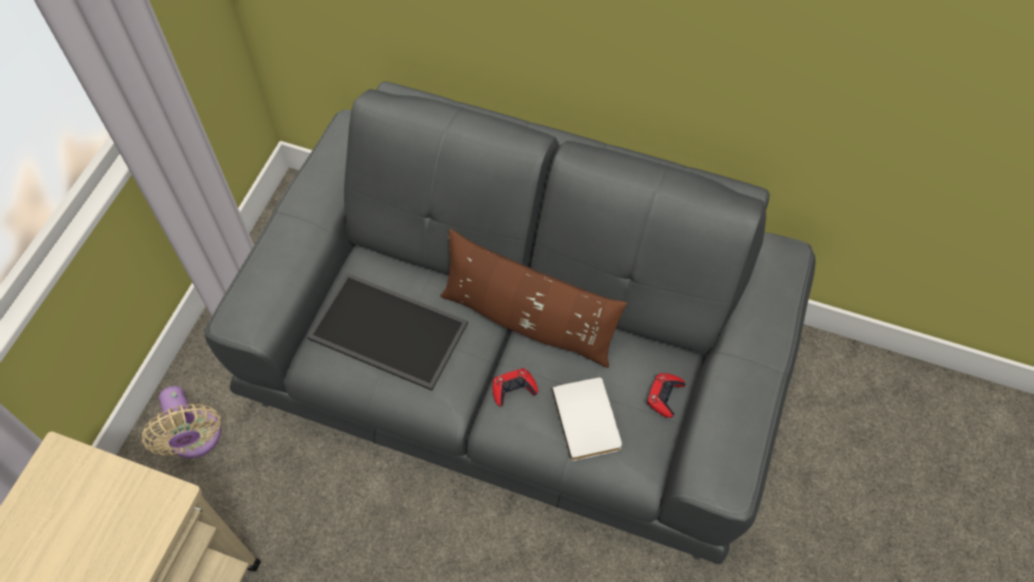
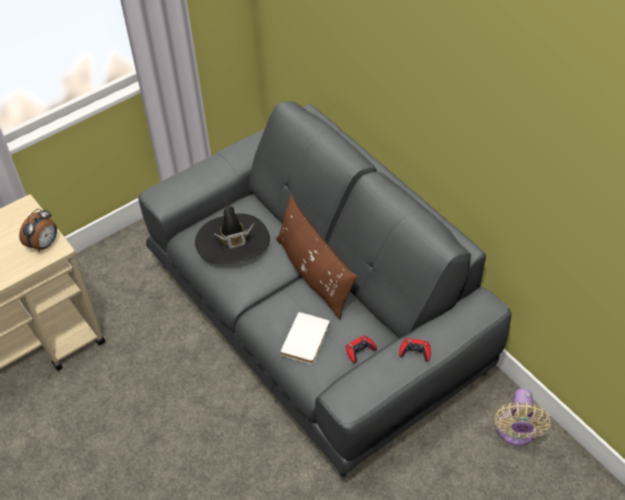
camera: 35 degrees right, 10 degrees down
(142, 504) = (44, 244): none -> alarm clock
(195, 439) = (118, 266): beige fan -> beige fan (516, 432)
(385, 332) = (233, 242): tray -> black hat
(513, 389) = (278, 304): red game controller -> red game controller (415, 352)

